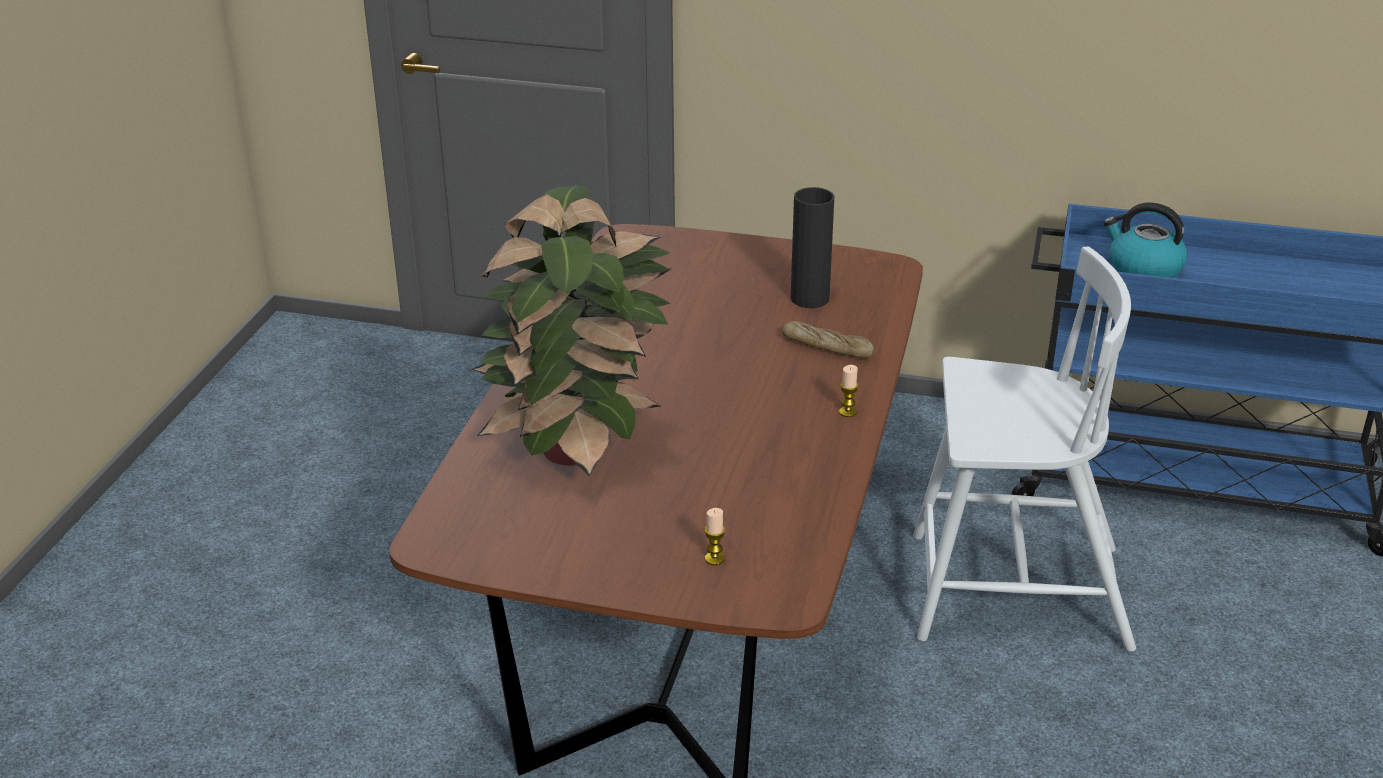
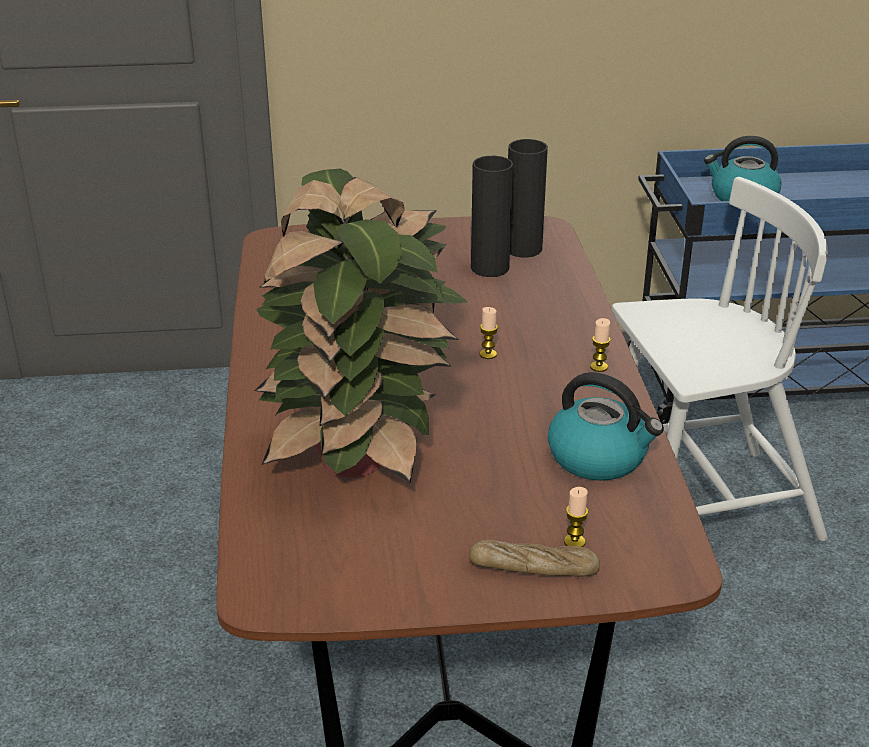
camera: 20 degrees left, 0 degrees up
(751, 381) = (488, 354): none -> candle
(788, 493) = (599, 457): none -> kettle
(827, 347) = (537, 310): bread -> bread (533, 567)
(856, 285) = (523, 249): none -> black vase

